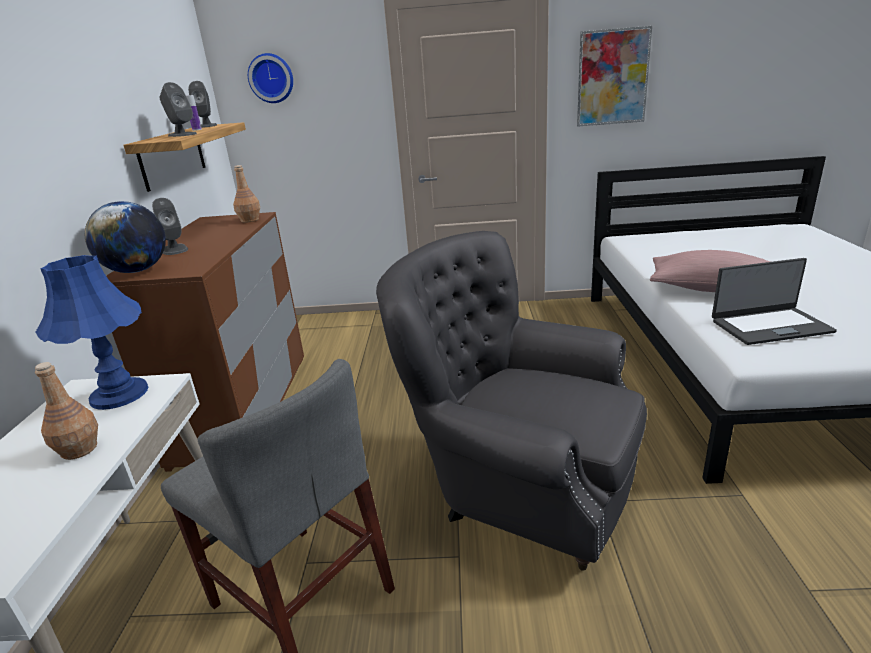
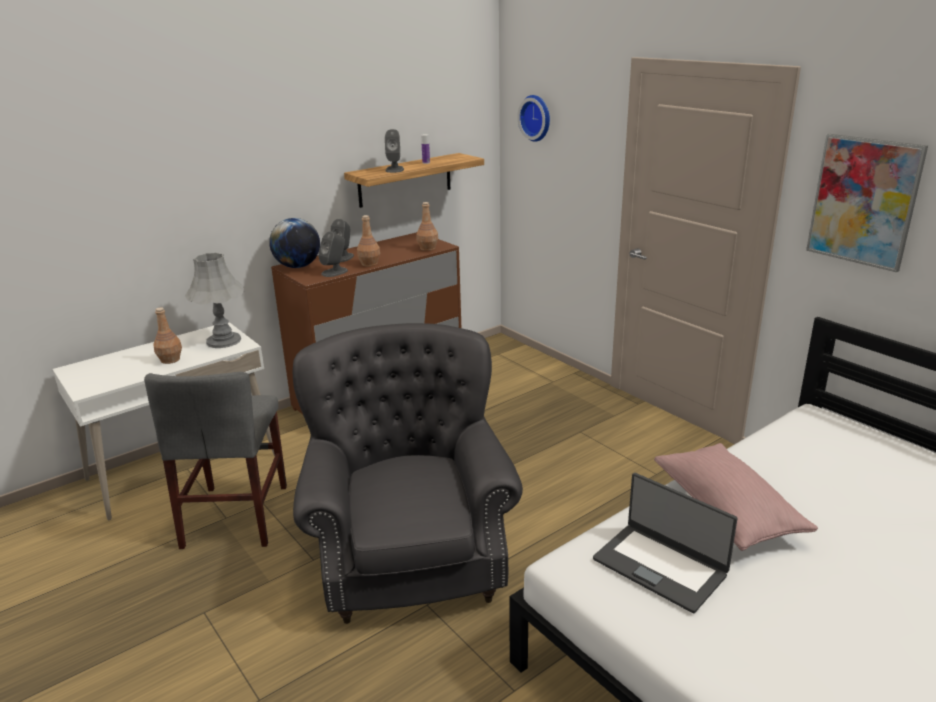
camera: 50 degrees right, 0 degrees up
(119, 394) = (223, 340): blue table lamp -> grey table lamp
(206, 126) = (451, 157): grey speaker -> grey speaker (335, 272)
(223, 243) = (369, 264): none -> brown bottle

